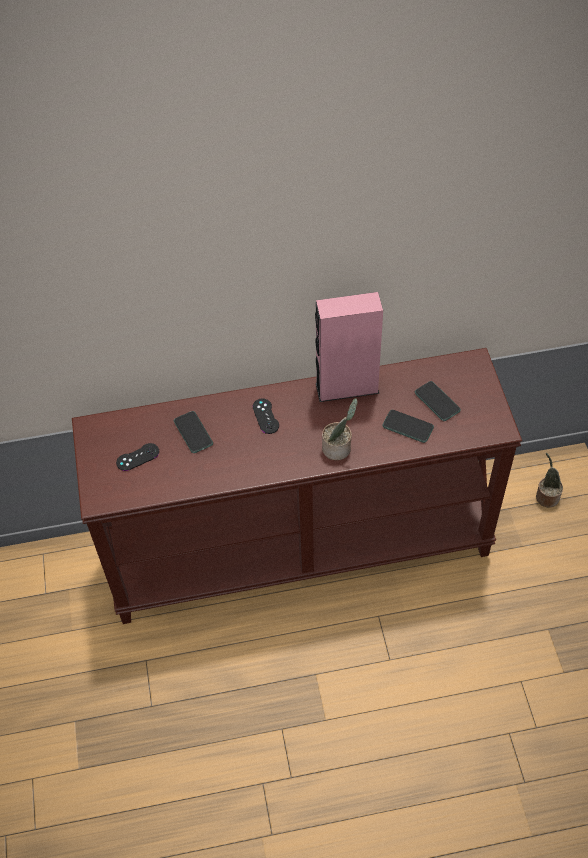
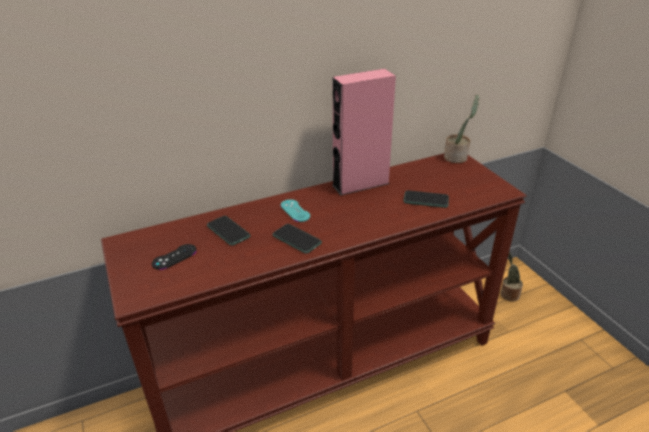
camera: 15 degrees left, 20 degrees down
(265, 416) = (295, 211): black game controller -> turquoise game controller
(338, 448) = (372, 222): potted plant -> potted plant (457, 157)
(437, 401) = (441, 182): phone -> phone (296, 239)

